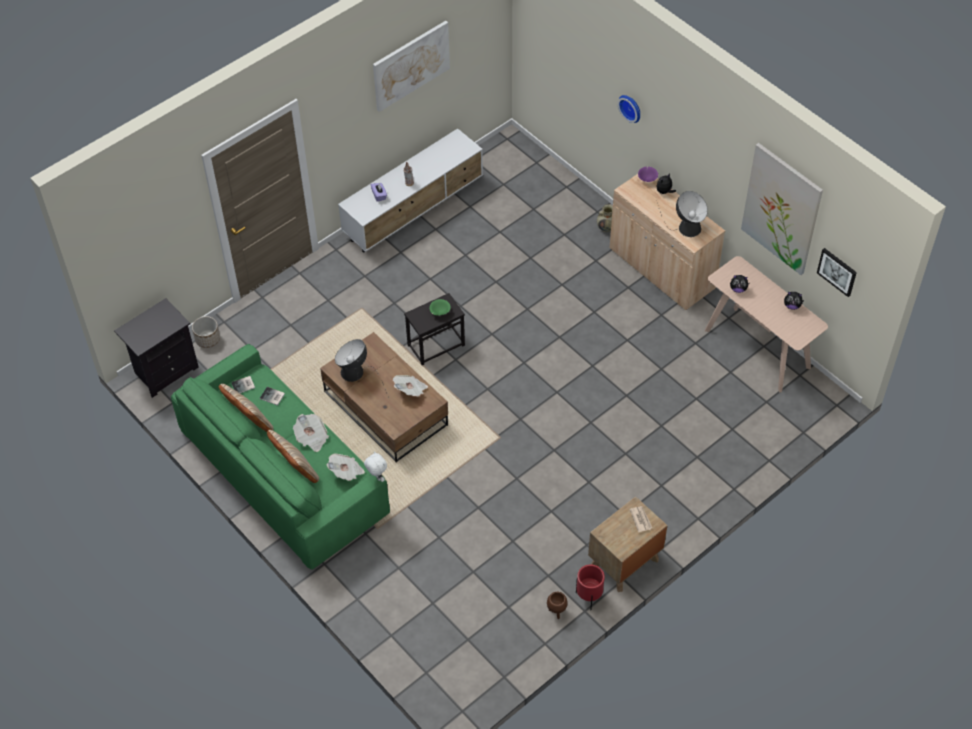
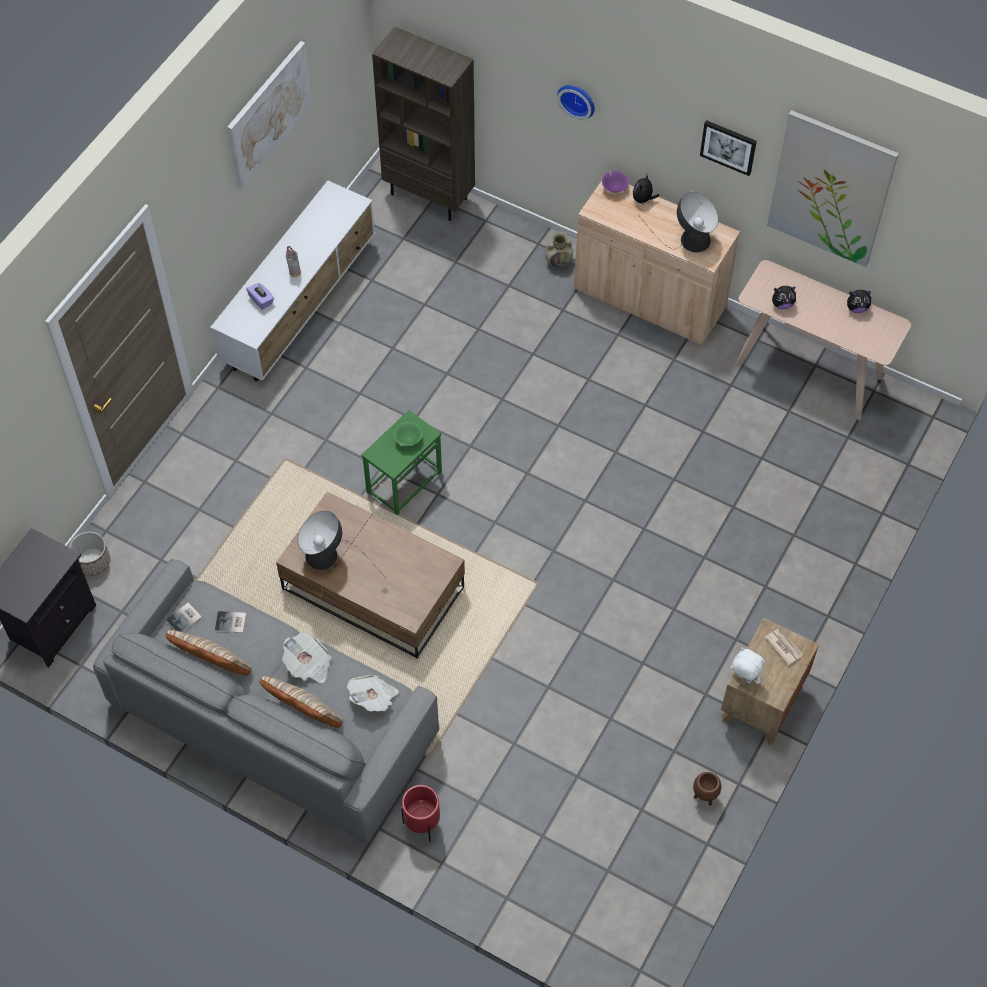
camera: 20 degrees left, 5 degrees up
(283, 473) = (272, 719): green sofa -> grey sofa
(376, 477) = (423, 695): white plush toy -> white plush toy (743, 679)
(411, 390) = (410, 558): newspaper -> none
(436, 344) = (403, 481): black side table -> green side table
(534, 160) = (430, 196): none -> brown bookcase
(588, 597) = (736, 764): red planter -> red planter (422, 824)
(837, 271) = (922, 252): picture -> picture (728, 146)

